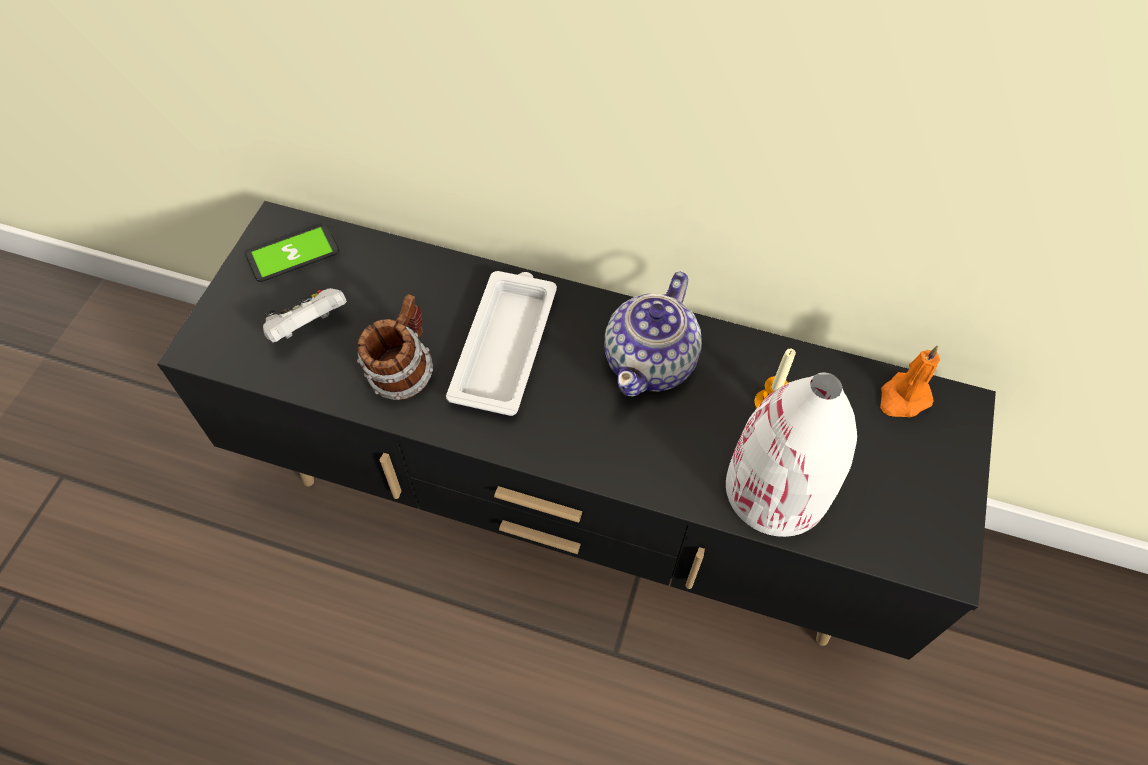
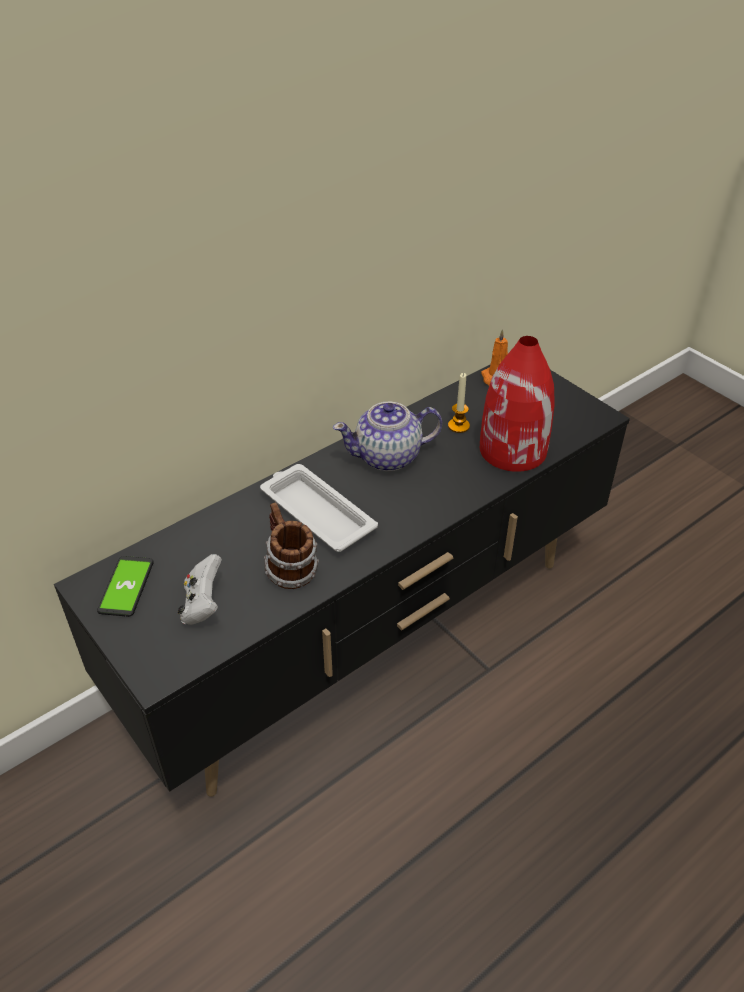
camera: 55 degrees left, 15 degrees down
(651, 362) = (389, 457): teapot -> teapot turned 105 degrees clockwise
(777, 490) = (513, 450): white vase -> red vase

